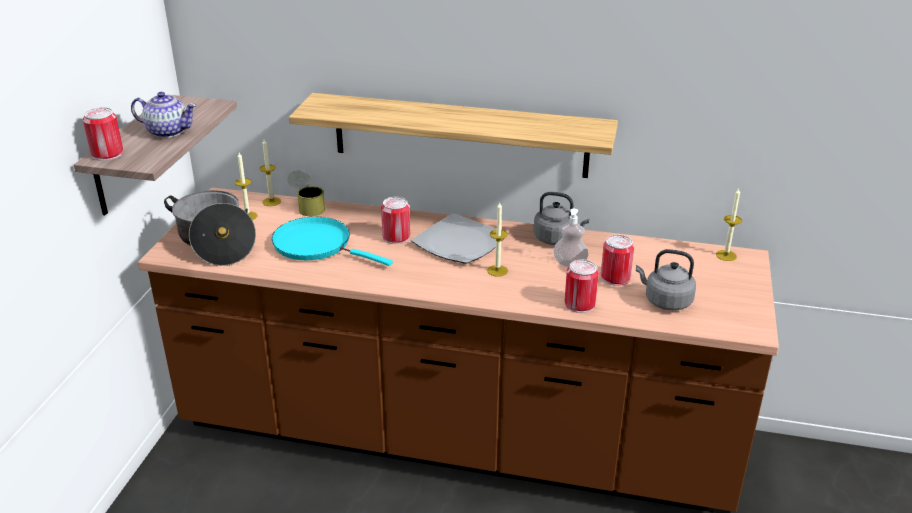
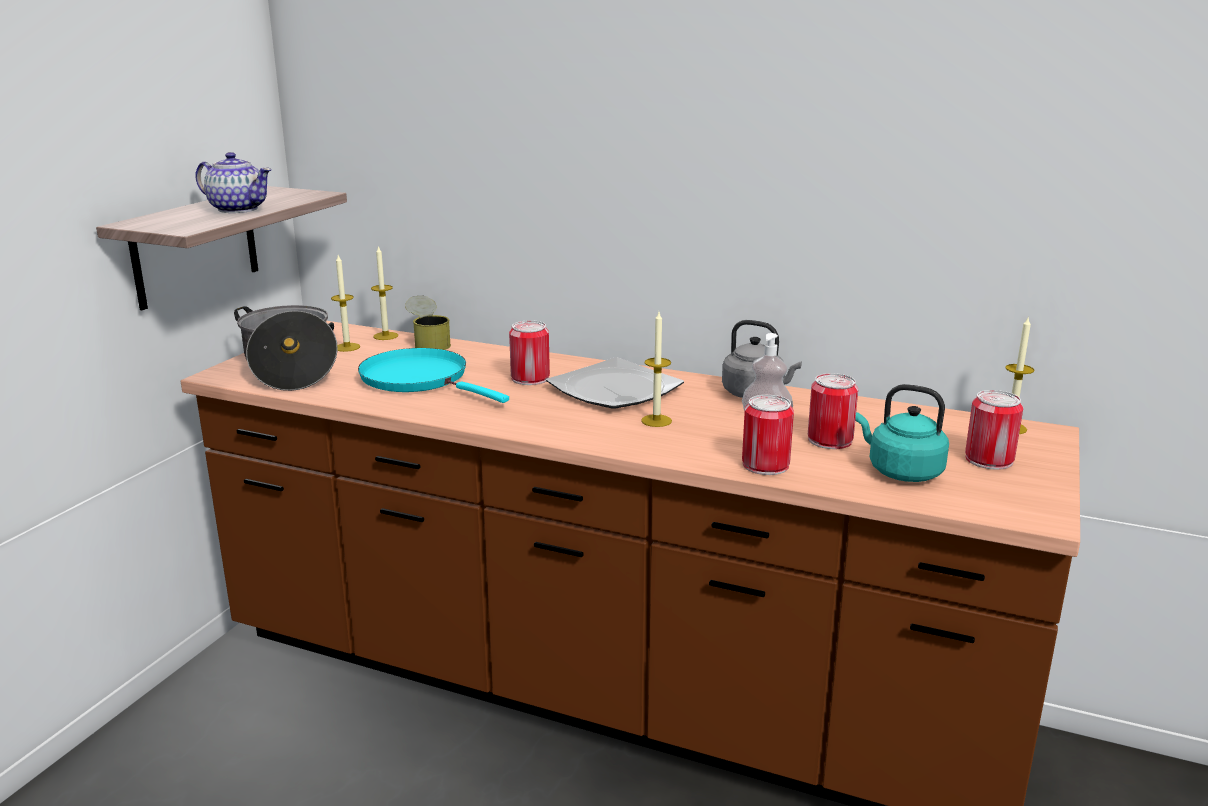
camera: 10 degrees right, 10 degrees down
(107, 154) = (145, 221): can -> can (989, 459)
(459, 135) = (630, 246): shelf -> none
(665, 301) = (901, 471): grey kettle -> turquoise kettle

